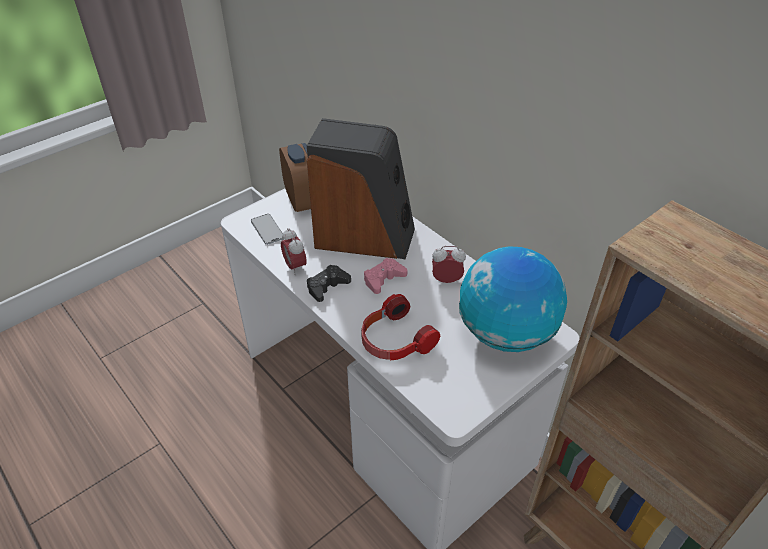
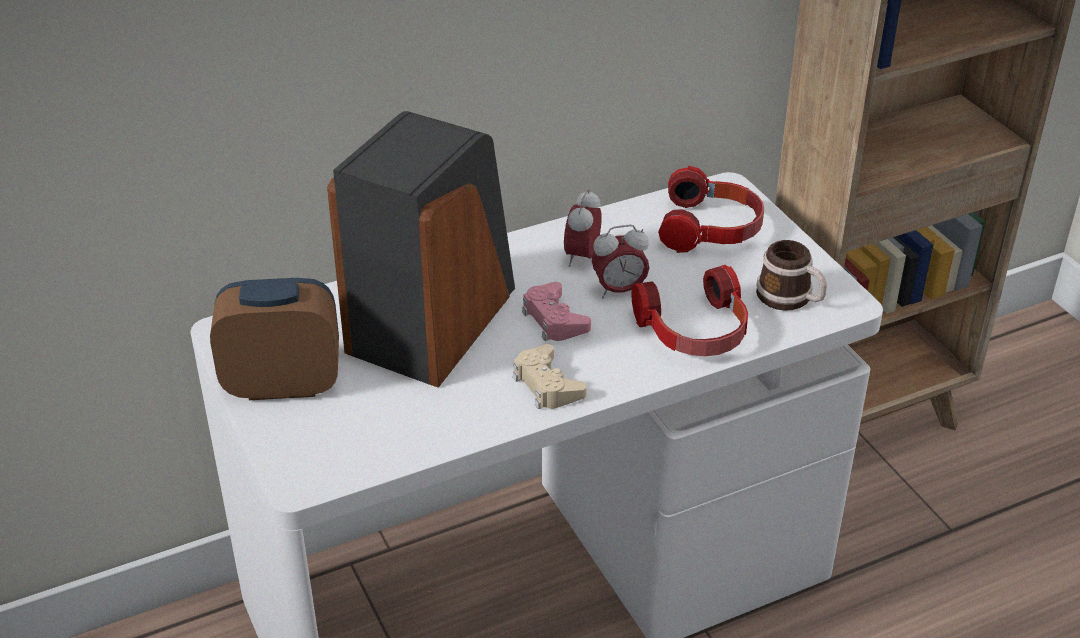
camera: 75 degrees left, 5 degrees down
(267, 230) = (350, 443): phone -> none
(295, 266) = (477, 417): alarm clock -> alarm clock (619, 290)
(327, 286) = (547, 385): black game controller -> beige game controller
(447, 383) = (790, 299): none -> mug
(505, 334) = (711, 229): globe -> headphones

